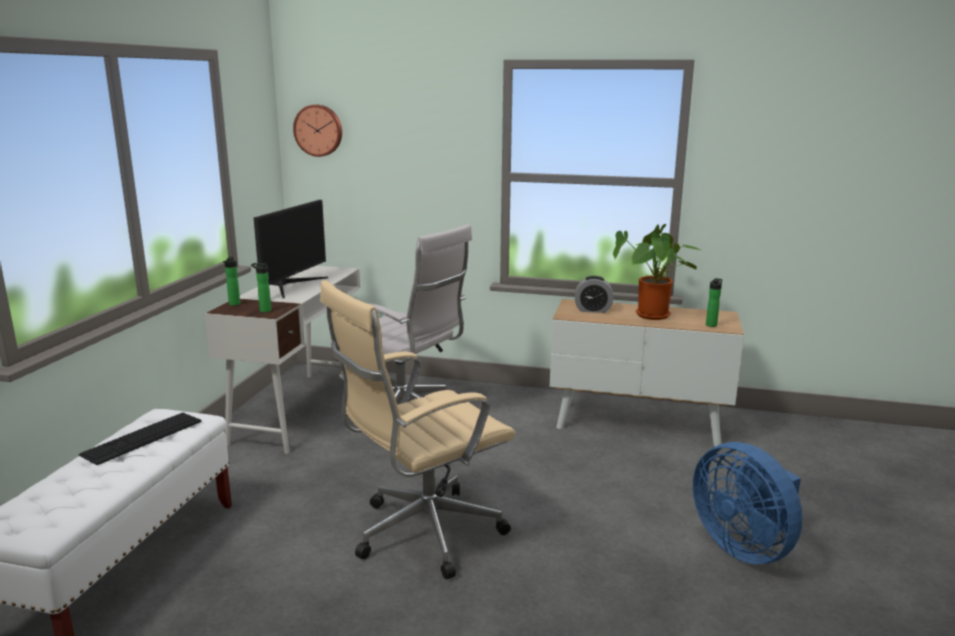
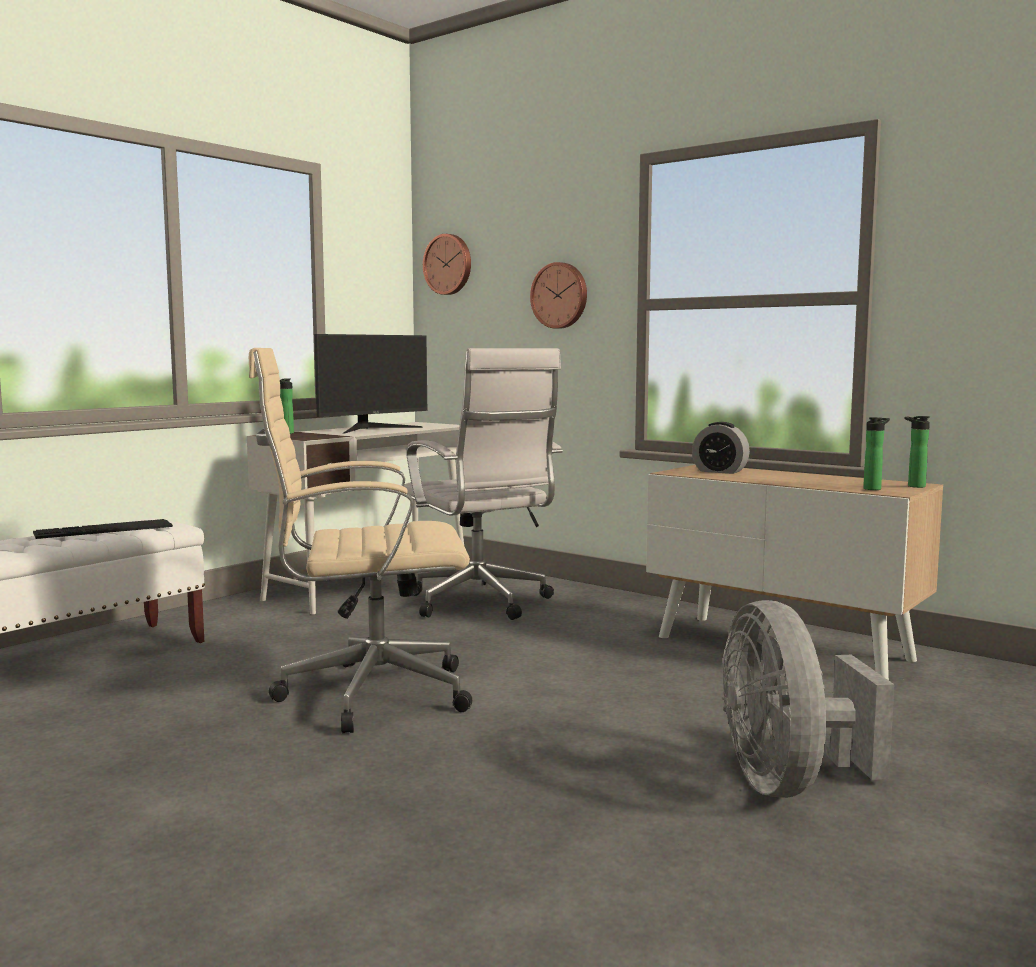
camera: 25 degrees right, 10 degrees down
(263, 310) = (305, 437): bottle -> bottle (913, 486)
(431, 164) = (560, 295): none -> wall clock
(652, 317) = (795, 479): potted plant -> none
(744, 546) = (788, 783): blue fan -> grey fan

